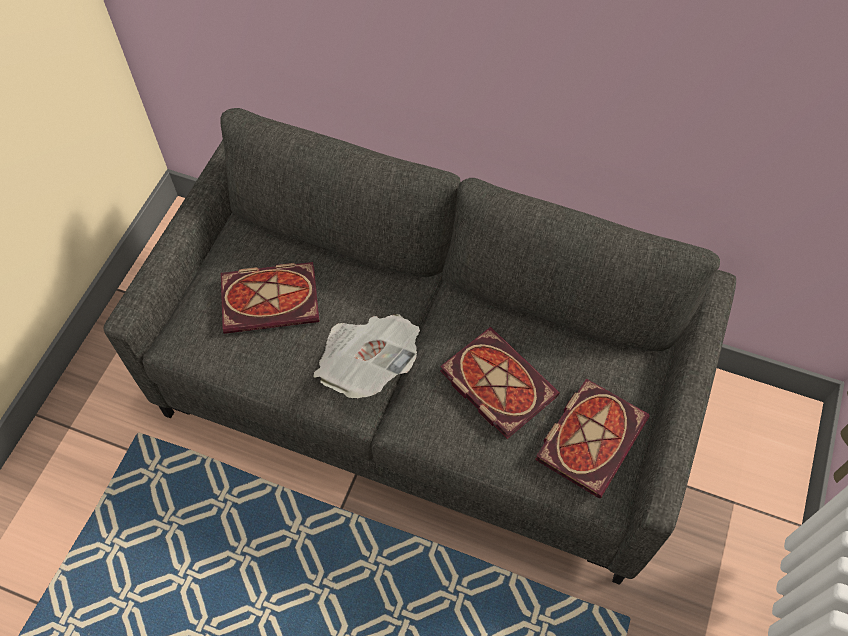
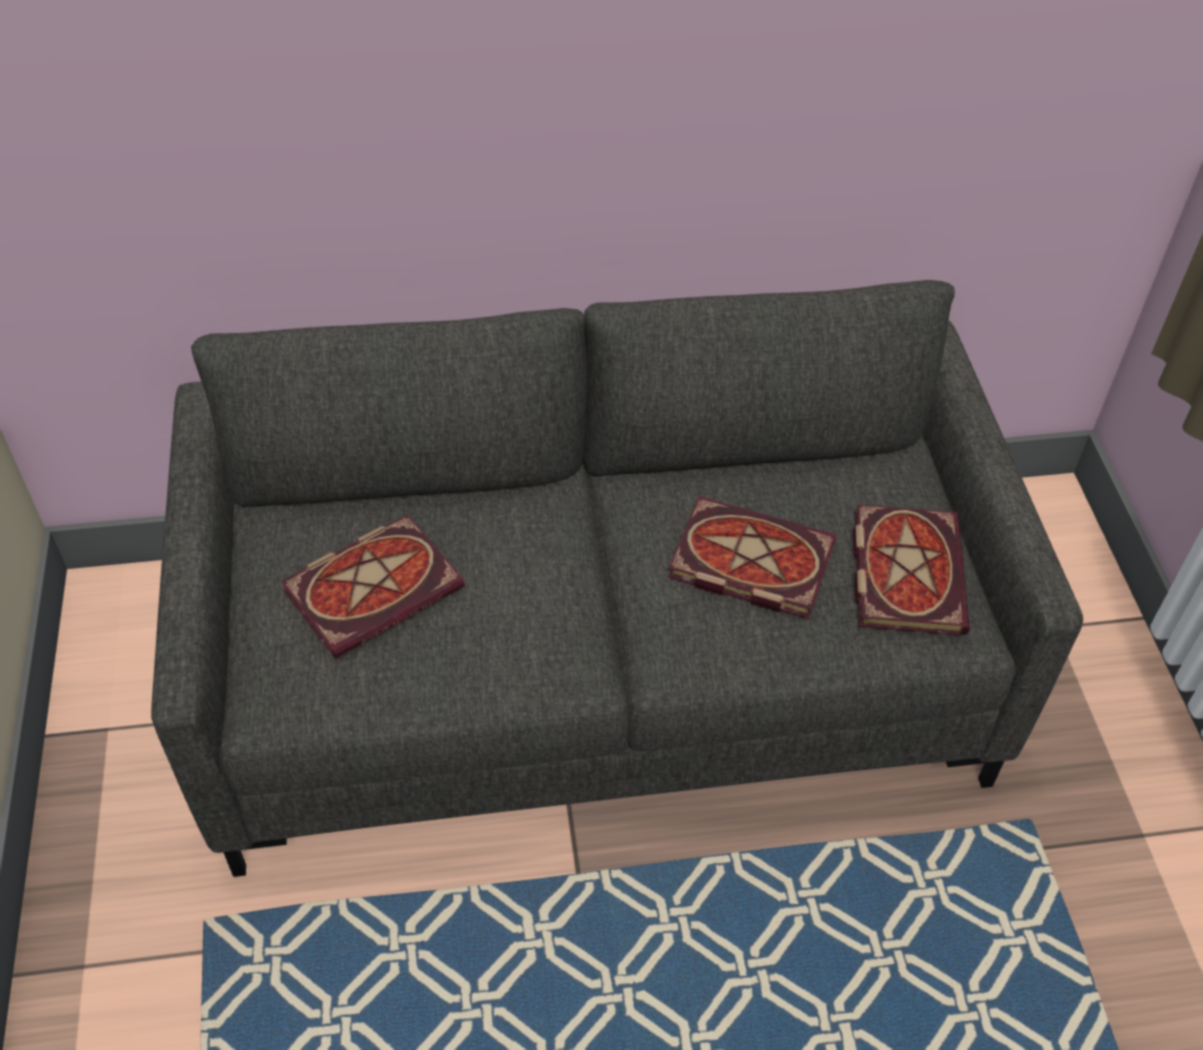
camera: 30 degrees left, 10 degrees down
(366, 365) = (565, 612): newspaper -> none

